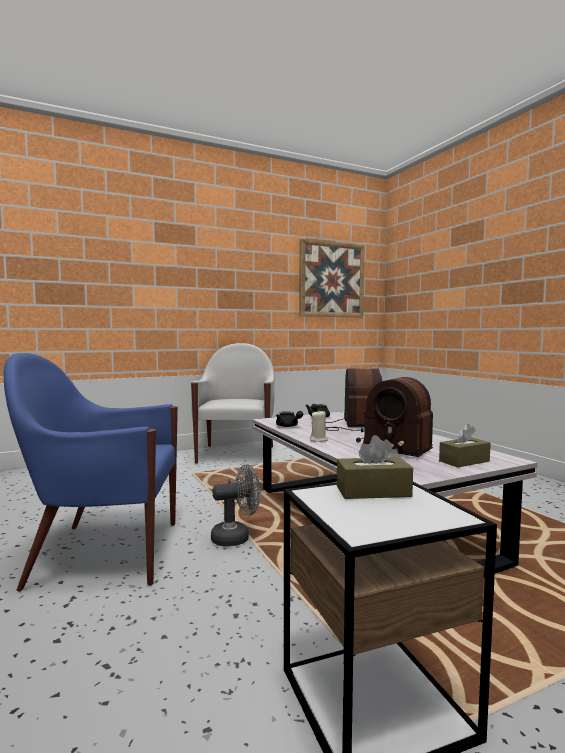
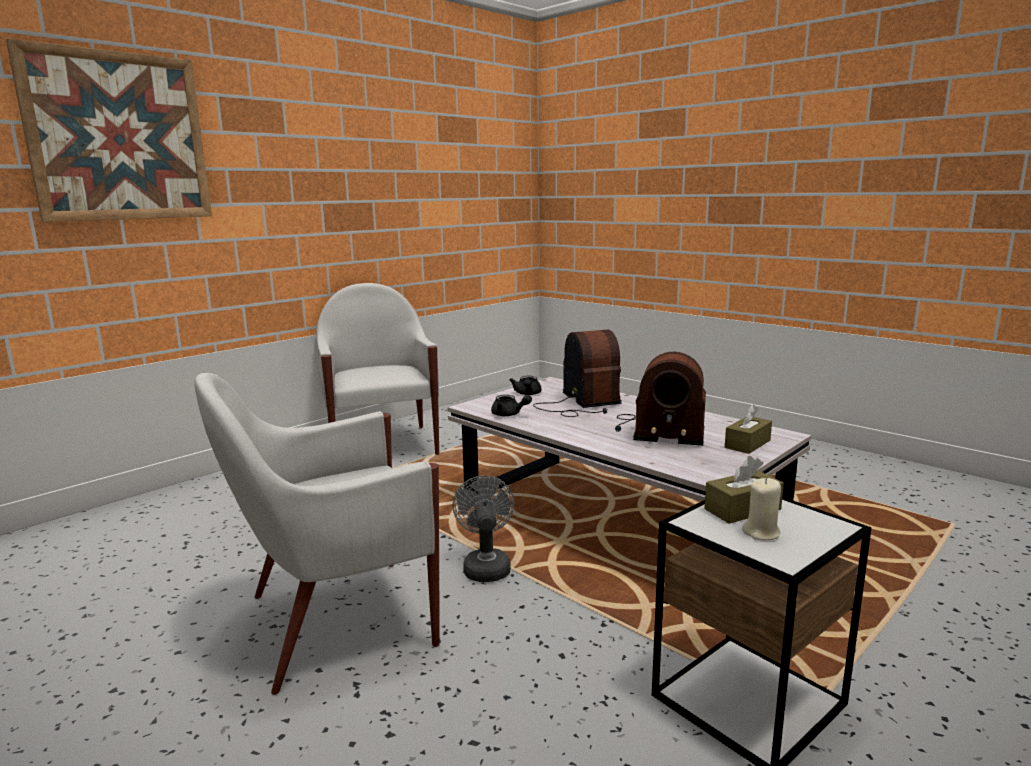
camera: 20 degrees left, 10 degrees up
(103, 553) = (336, 621): blue armchair -> white armchair
(236, 537) = (486, 566): grey fan -> grey fan turned 60 degrees counterclockwise
(318, 440) = (570, 433): beige candle -> beige candle (761, 533)
(332, 280) = (474, 177): picture -> picture (119, 137)

